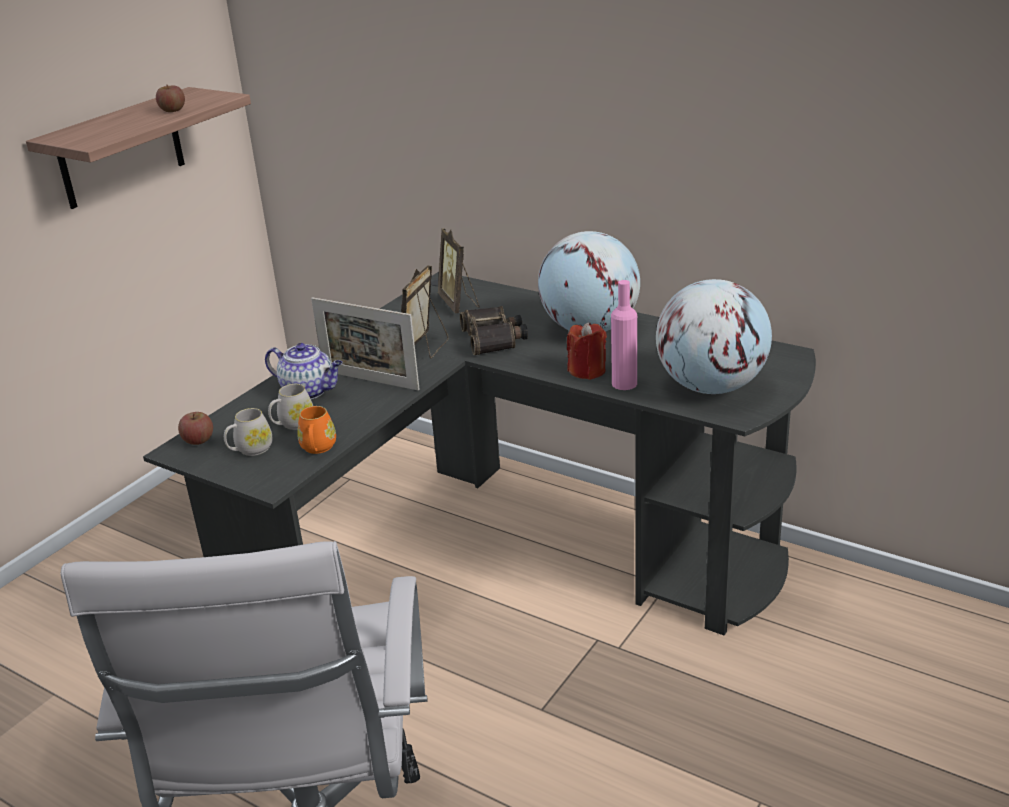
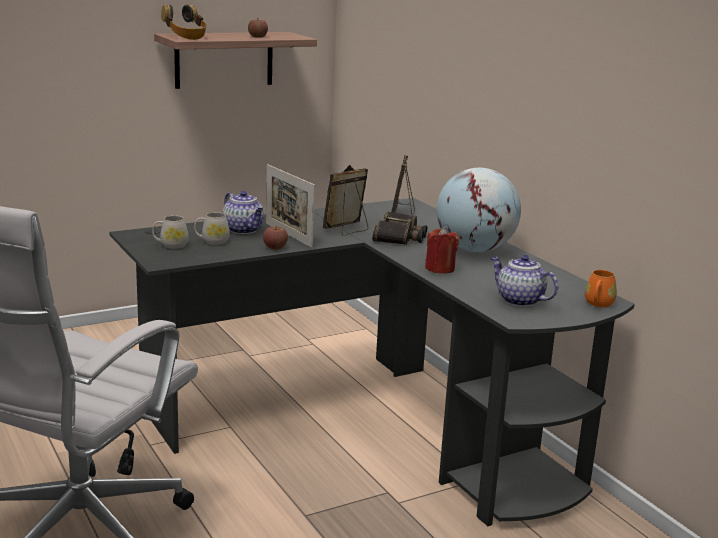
camera: 25 degrees right, 10 degrees down
(84, 138) = (185, 37): none -> headphones
(198, 440) = (148, 233): apple -> apple (275, 247)
(318, 449) = (209, 256): orange mug -> orange mug (598, 304)
(624, 383) = (456, 281): pink bottle -> none
(711, 387) = (518, 300): globe -> teapot

